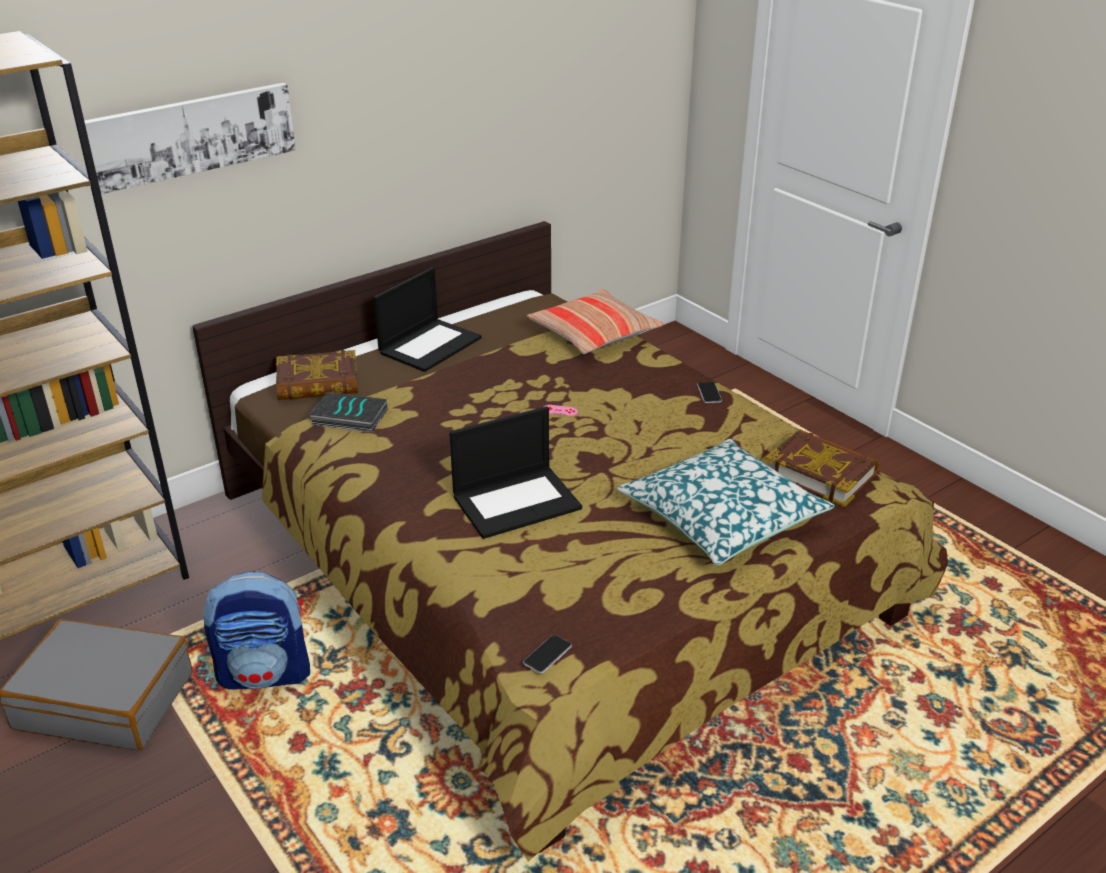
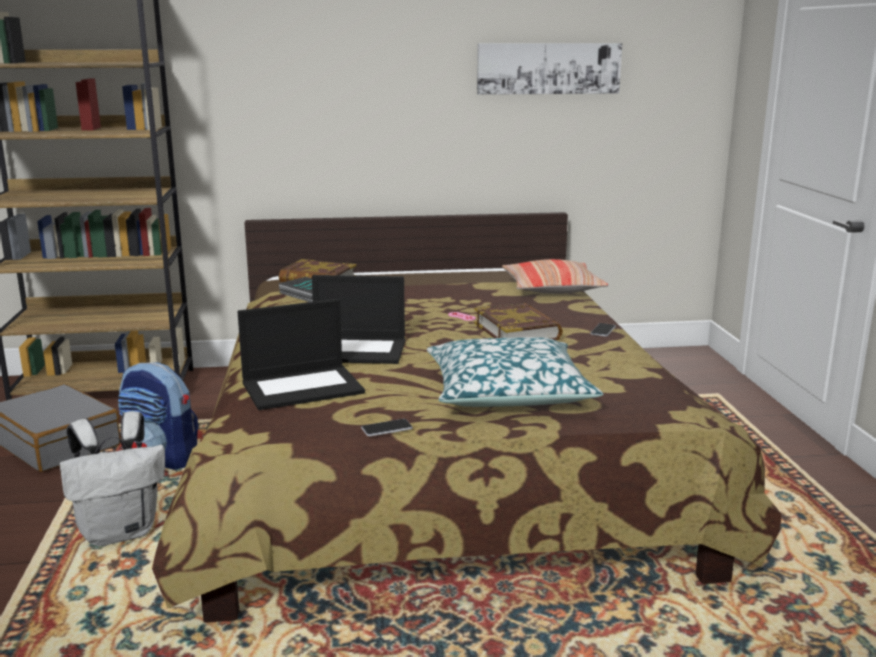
camera: 30 degrees right, 15 degrees down
(192, 135) = (265, 77): picture -> picture (548, 68)
(333, 788) = (121, 532): none -> white backpack
(430, 345) = (421, 277): laptop -> laptop (303, 387)
(547, 655) = (249, 427): phone -> phone (387, 429)
(820, 473) = (639, 389): book -> book (517, 331)

